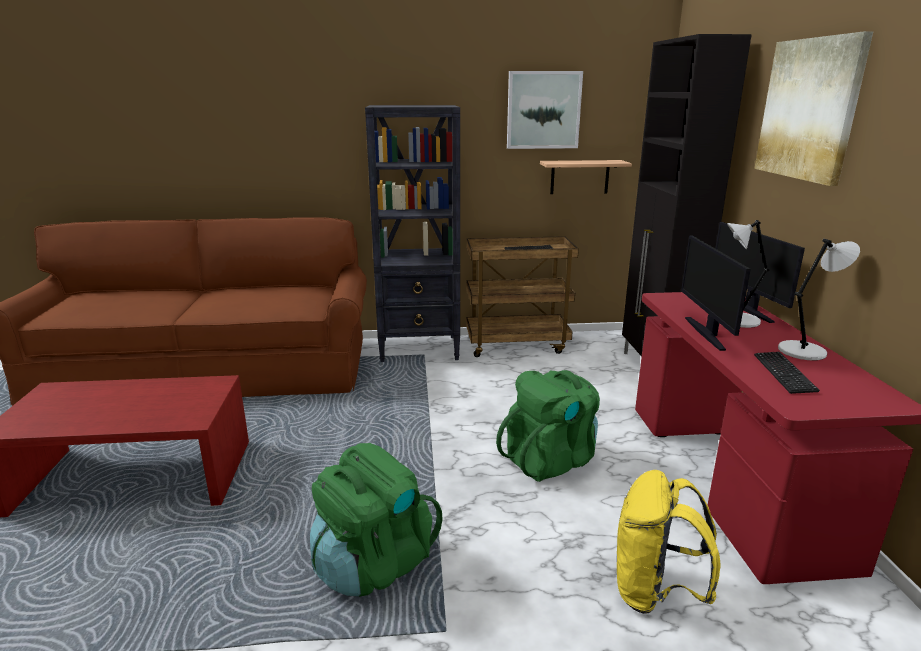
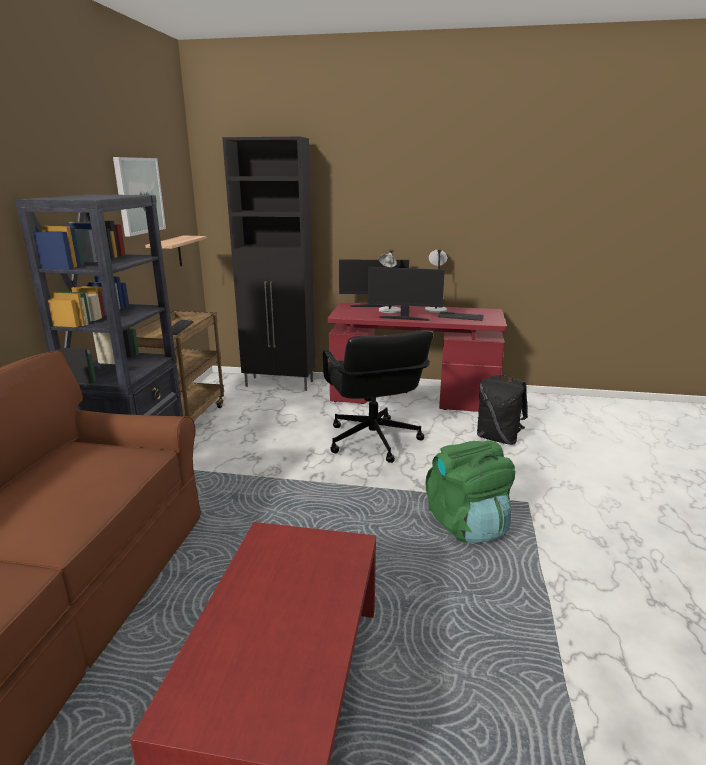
camera: 75 degrees left, 0 degrees up
(550, 459) = (372, 441): green backpack -> black office chair
(654, 592) = (498, 438): yellow backpack -> black backpack
(809, 109) = (374, 185): picture -> none

